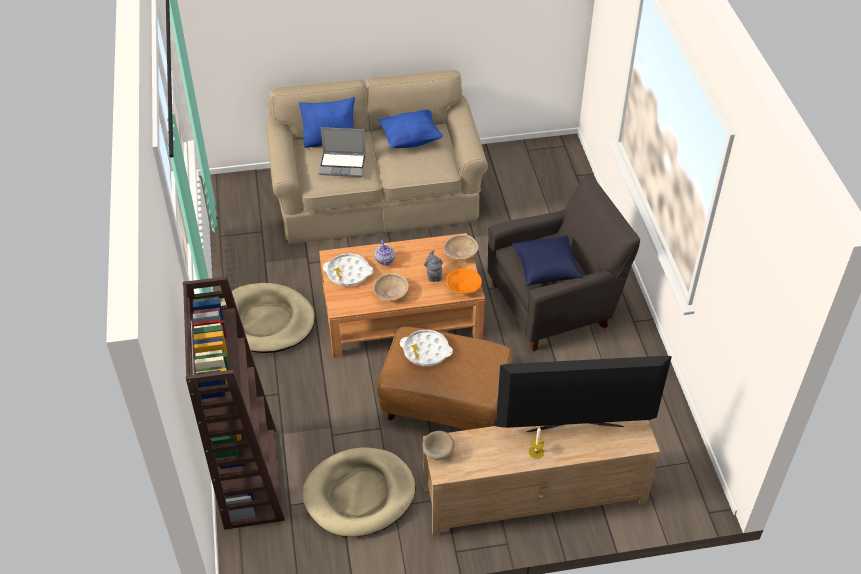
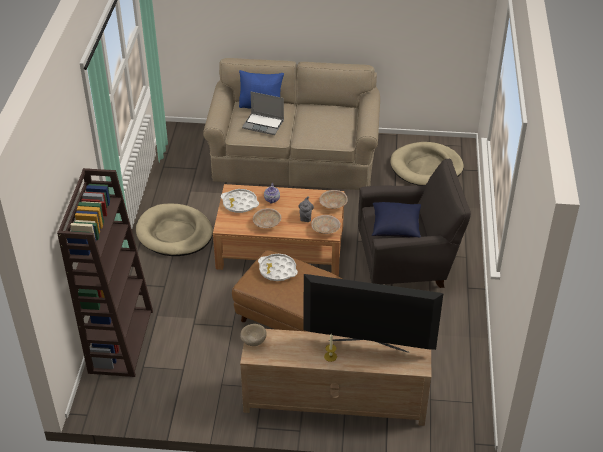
camera: 15 degrees right, 5 degrees down
(359, 494) = (198, 370): beige dog bed -> beige dog bed (426, 167)
(411, 139) = (324, 114): blue pillow -> none
(464, 287) = (326, 230): orange bowl -> beige bowl

